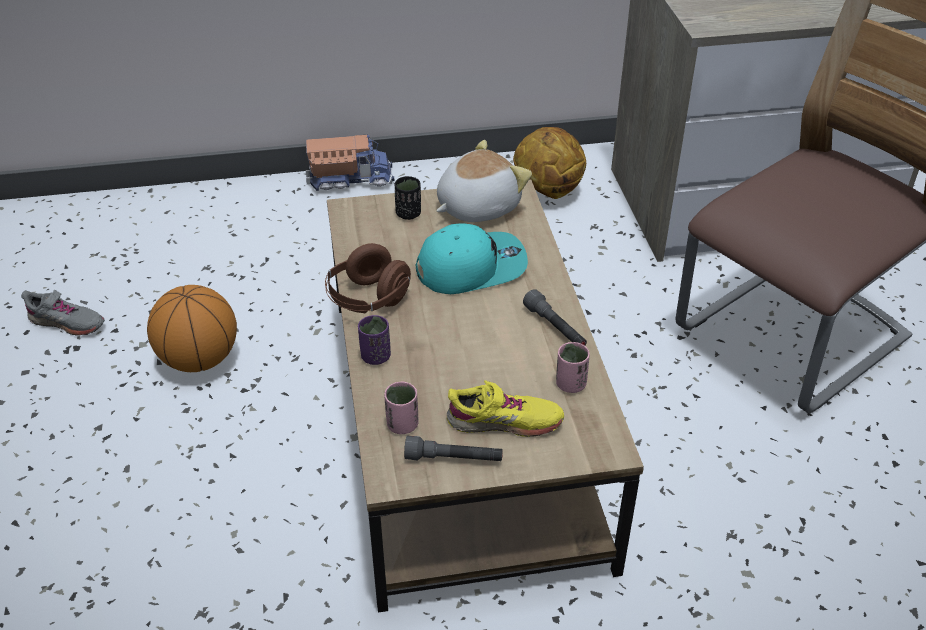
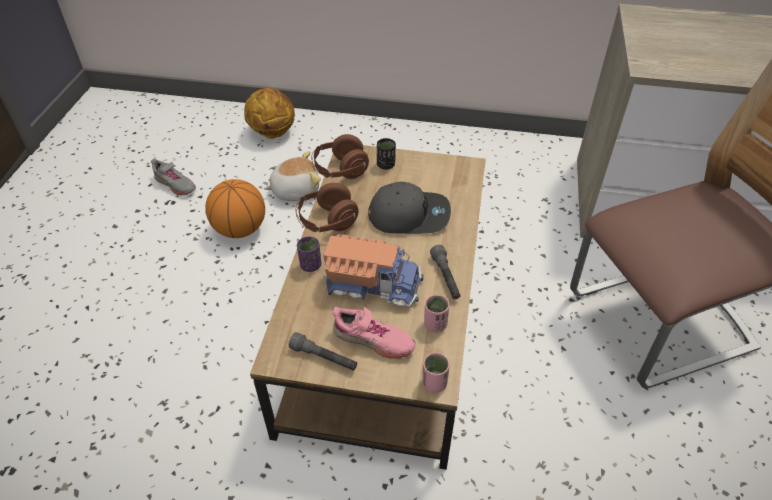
camera: 20 degrees right, 5 degrees up
(350, 178) = (391, 126): toy truck -> toy truck (373, 283)
(350, 233) = (340, 170): none -> brown headphones
(402, 425) = (302, 321): pink cup -> pink cup (434, 383)
(471, 267) = (409, 215): turquoise cap -> grey cap
(476, 206) = (436, 170): plush toy -> plush toy (295, 190)
(504, 422) = (373, 340): yellow shoe -> pink shoe
(547, 191) = (522, 165): basketball -> basketball (272, 132)

